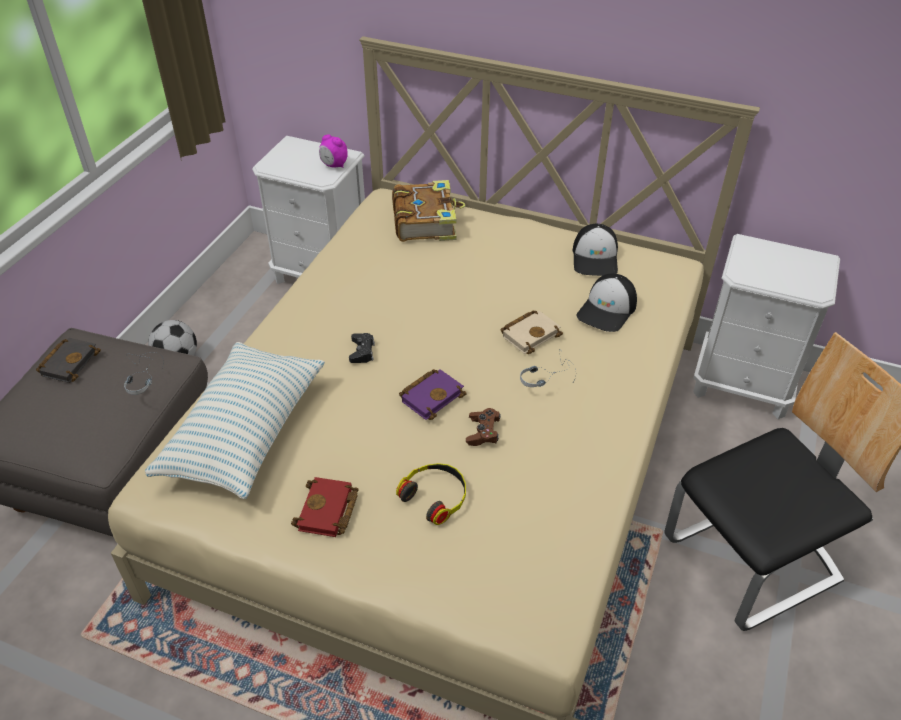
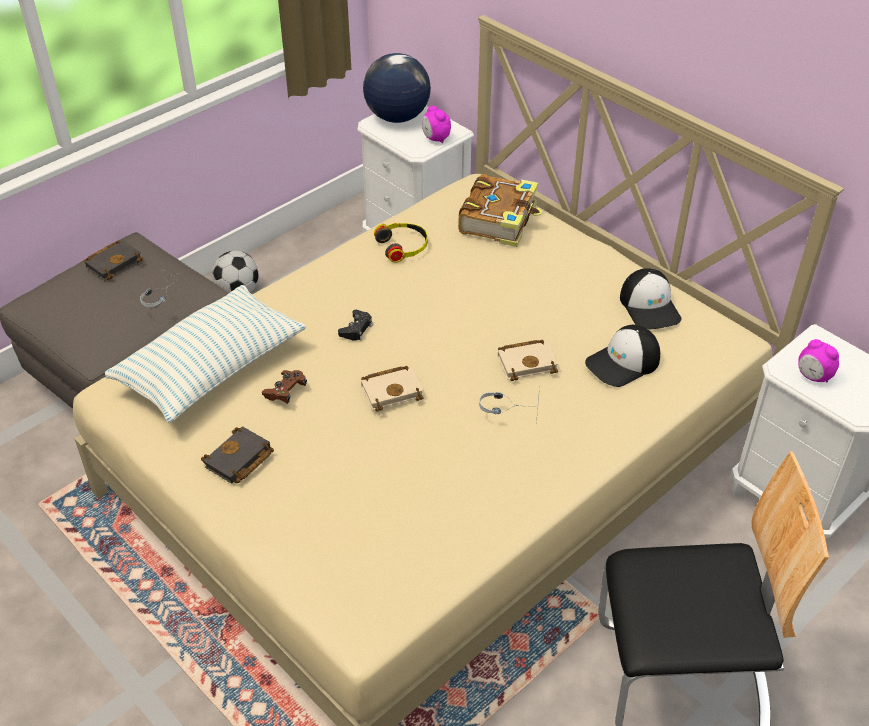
camera: 25 degrees right, 0 degrees up
(286, 155) = (397, 117): none -> globe
(328, 512) = (239, 461): red book -> black book
(432, 396) = (393, 390): purple book -> beige book
(435, 496) = (338, 480): headphones -> headphones (403, 246)
(483, 432) = (419, 440): brown game controller -> brown game controller (285, 391)
(595, 258) = (650, 307): cap -> cap turned 45 degrees counterclockwise
(766, 274) = (813, 377): none -> alarm clock

